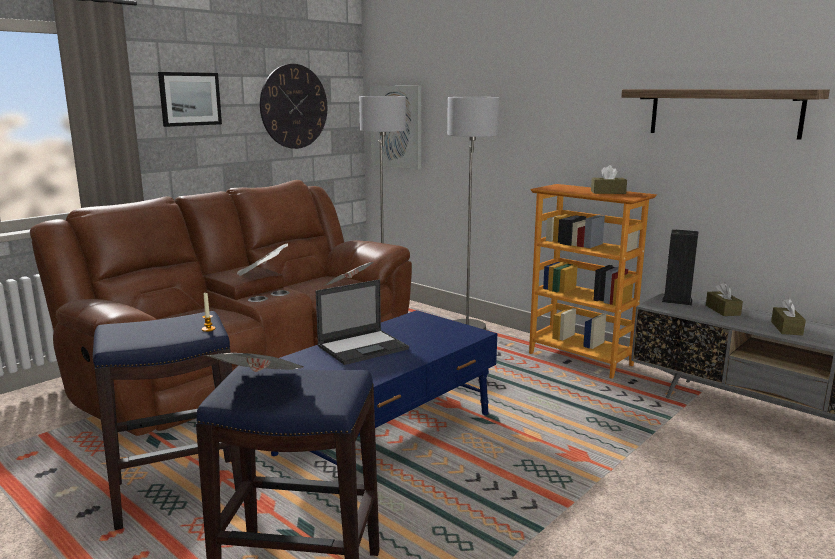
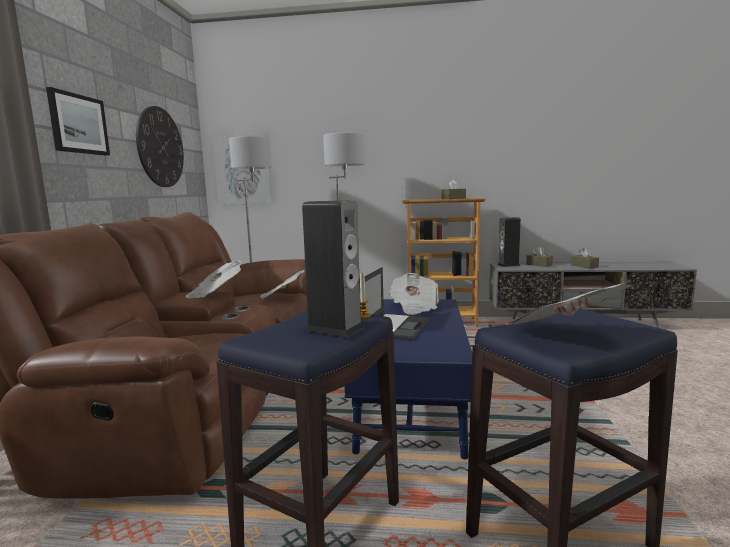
camera: 35 degrees left, 5 degrees down
(168, 334) = (334, 329): none -> speaker
(431, 331) = (414, 307): none -> newspaper
(723, 112) = (518, 141): shelf -> none

